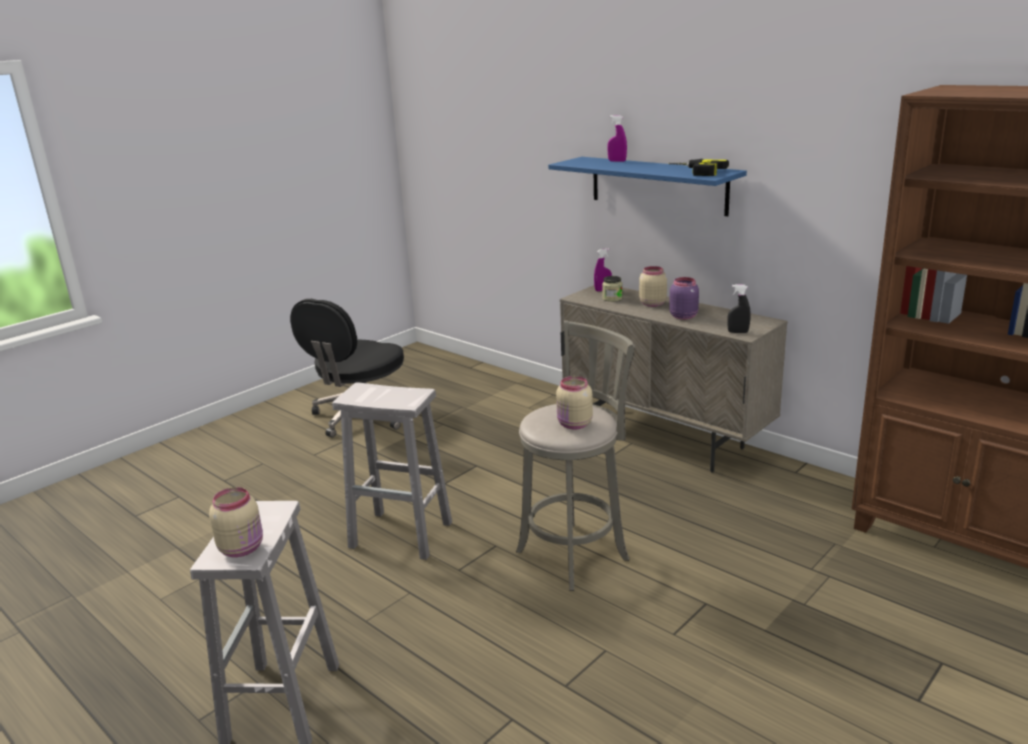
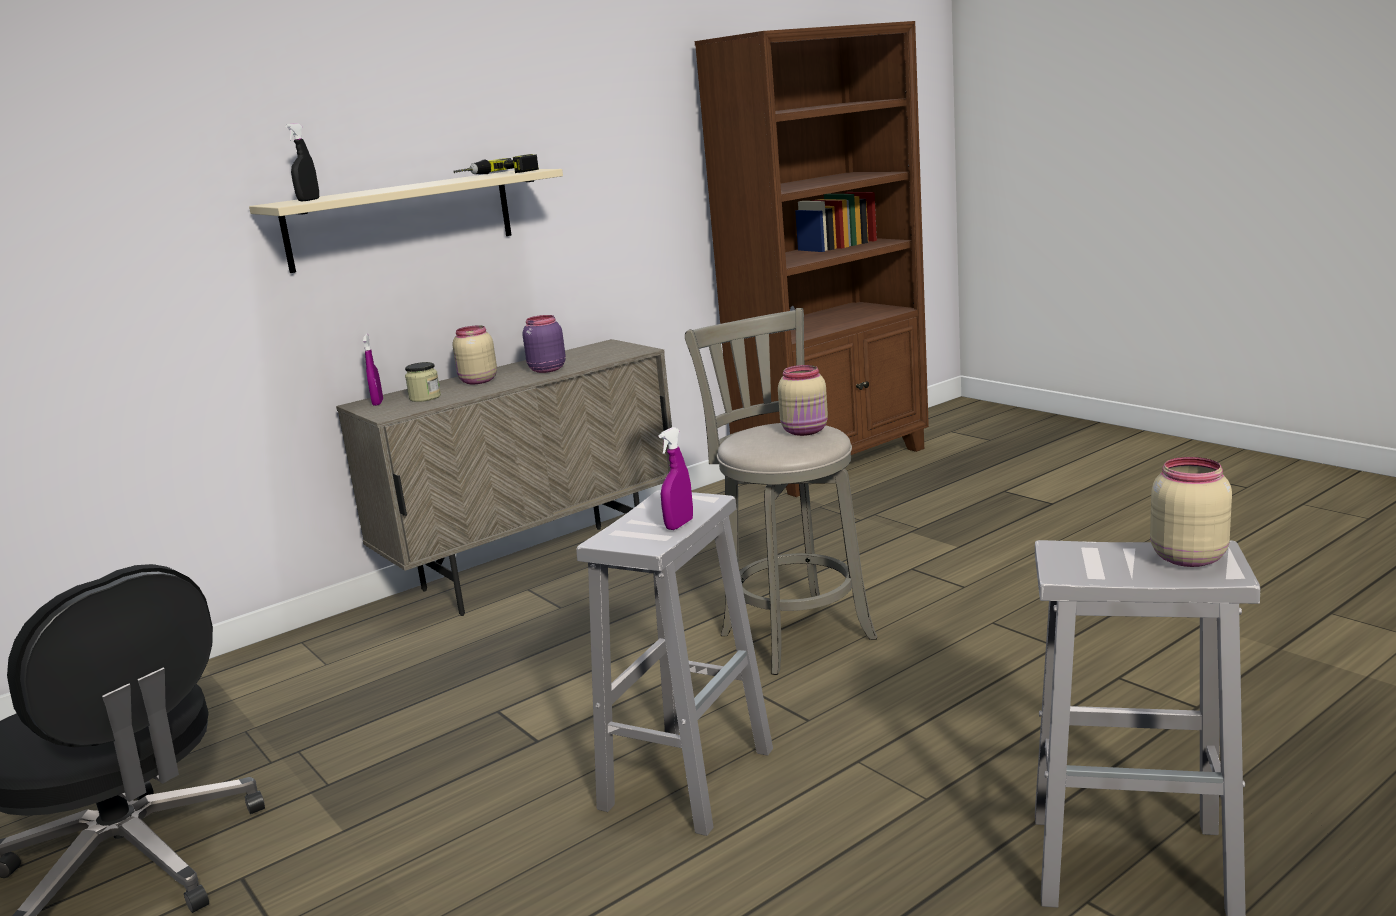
camera: 80 degrees left, 5 degrees down
(617, 161) = (342, 194): purple spray bottle -> purple spray bottle (679, 525)
(658, 185) = (400, 220): blue shelf -> beige shelf
(738, 332) = (628, 352): black spray bottle -> black spray bottle (308, 200)

